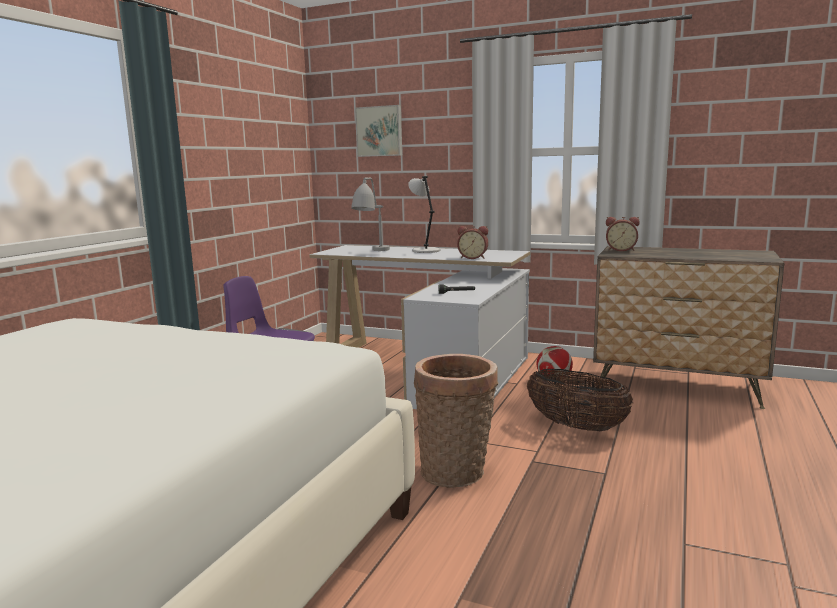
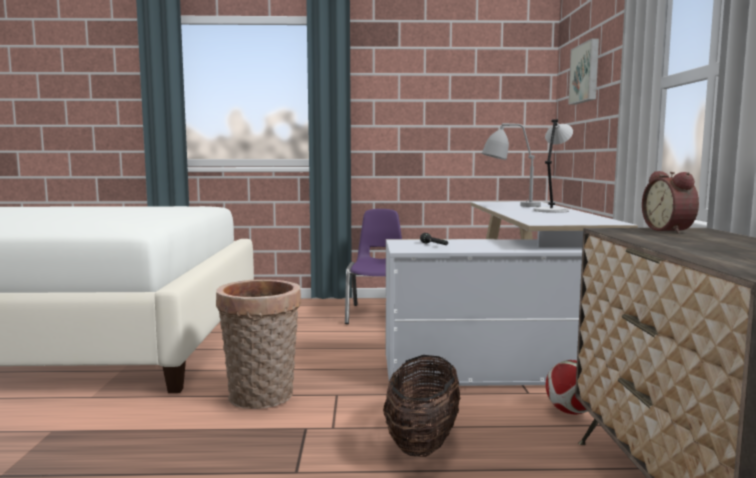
camera: 65 degrees right, 5 degrees down
(473, 258) = (533, 218): alarm clock -> none

